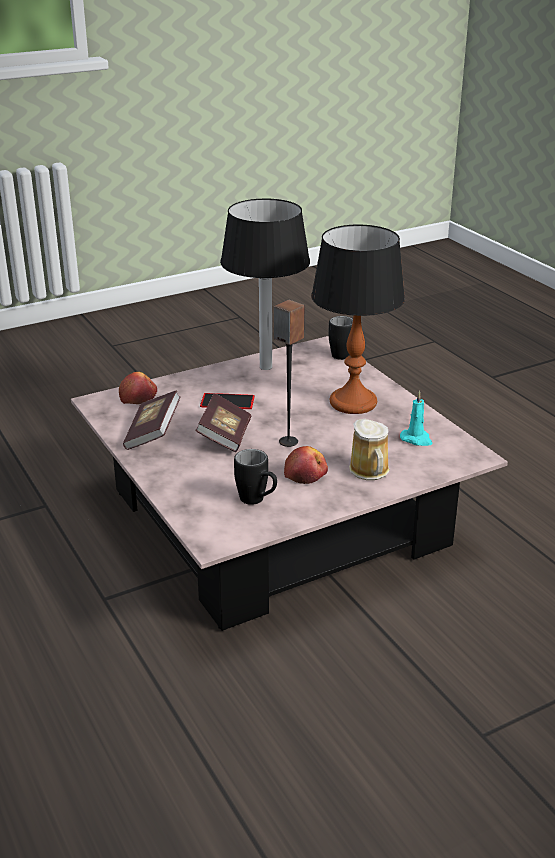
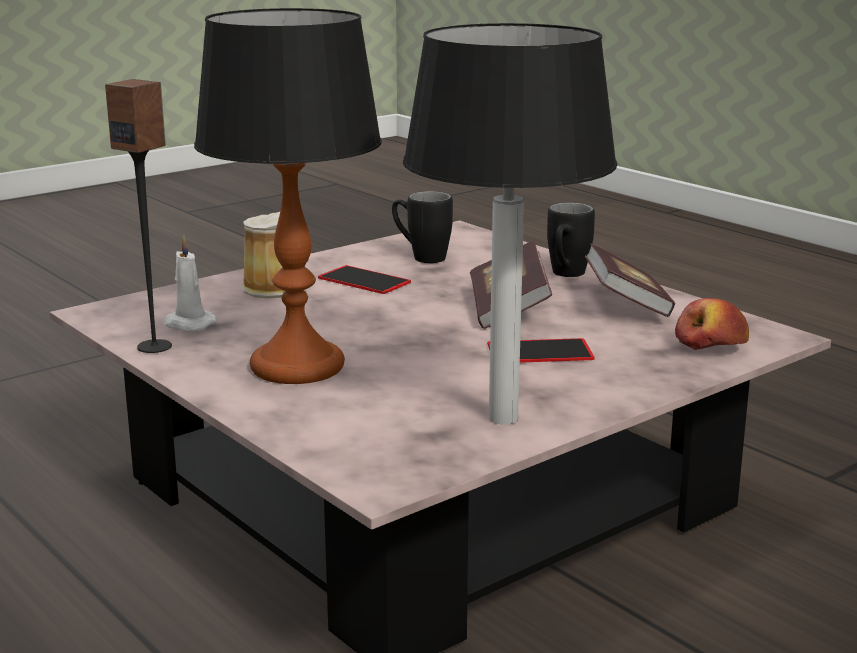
camera: 170 degrees right, 10 degrees down
(288, 442) = (403, 309): speaker -> speaker (155, 346)
(306, 474) = (364, 280): apple -> phone
(344, 353) = (324, 465): black mug -> black mug (565, 275)
(416, 439) = (188, 324): turquoise candle -> white candle

